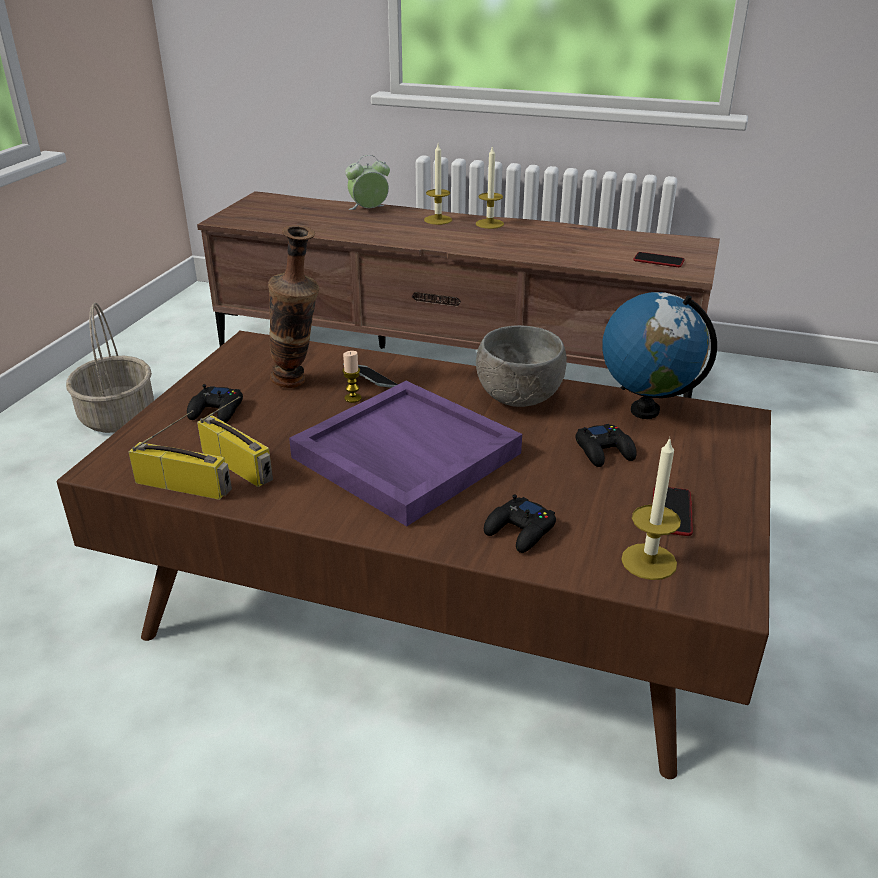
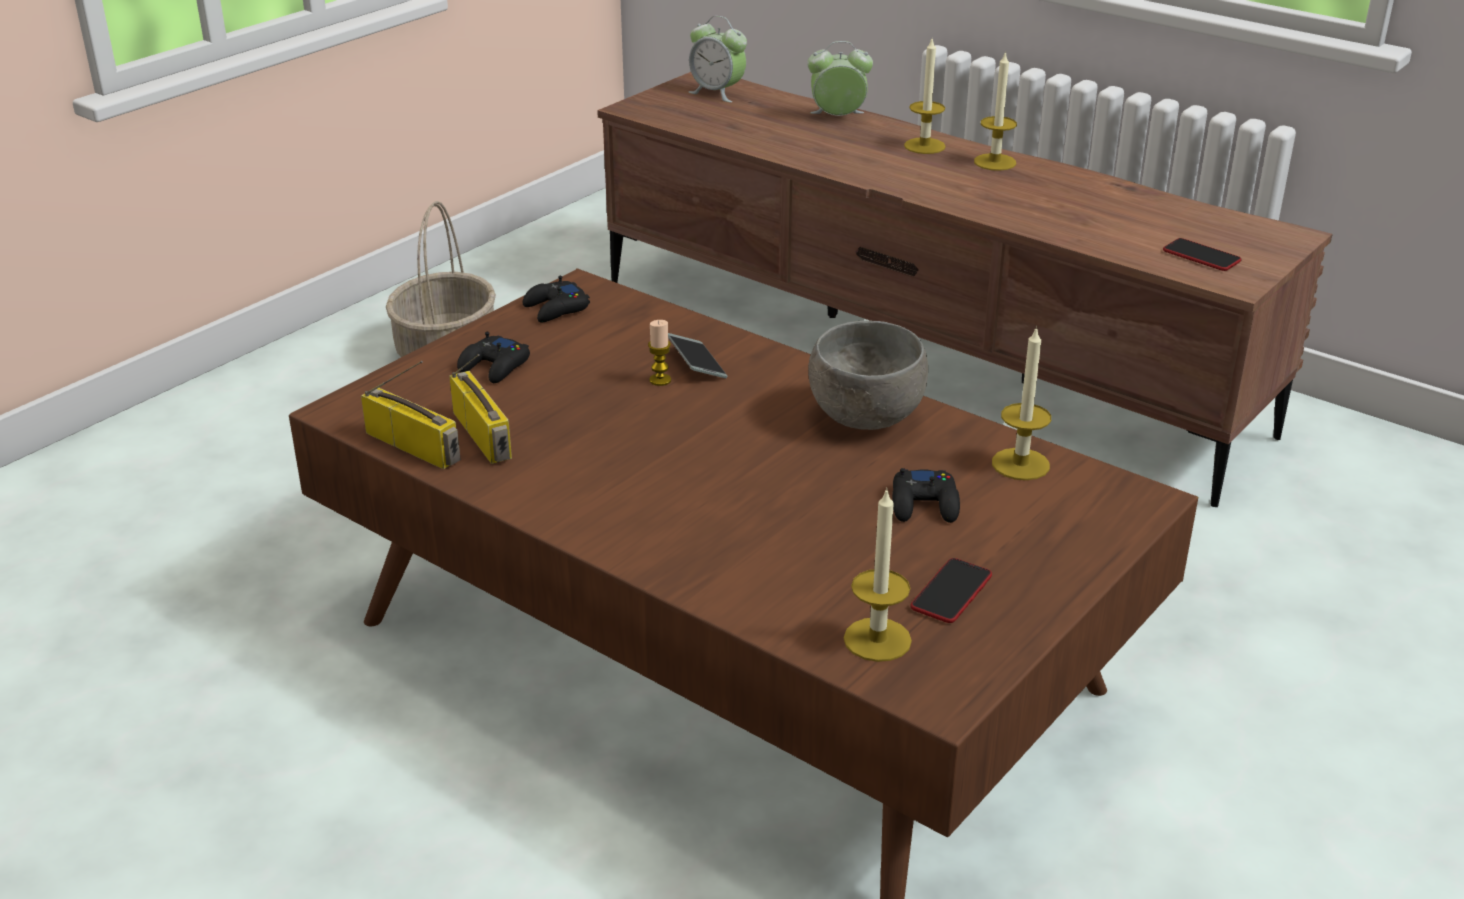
camera: 20 degrees right, 0 degrees up
(277, 205) = (717, 93): none -> alarm clock
(298, 384) = (607, 350): vase -> none
(404, 455) = (676, 460): purple tray -> none
(520, 531) = (751, 574): black game controller -> black game controller (556, 309)
(645, 410) = (1020, 464): globe -> candle

